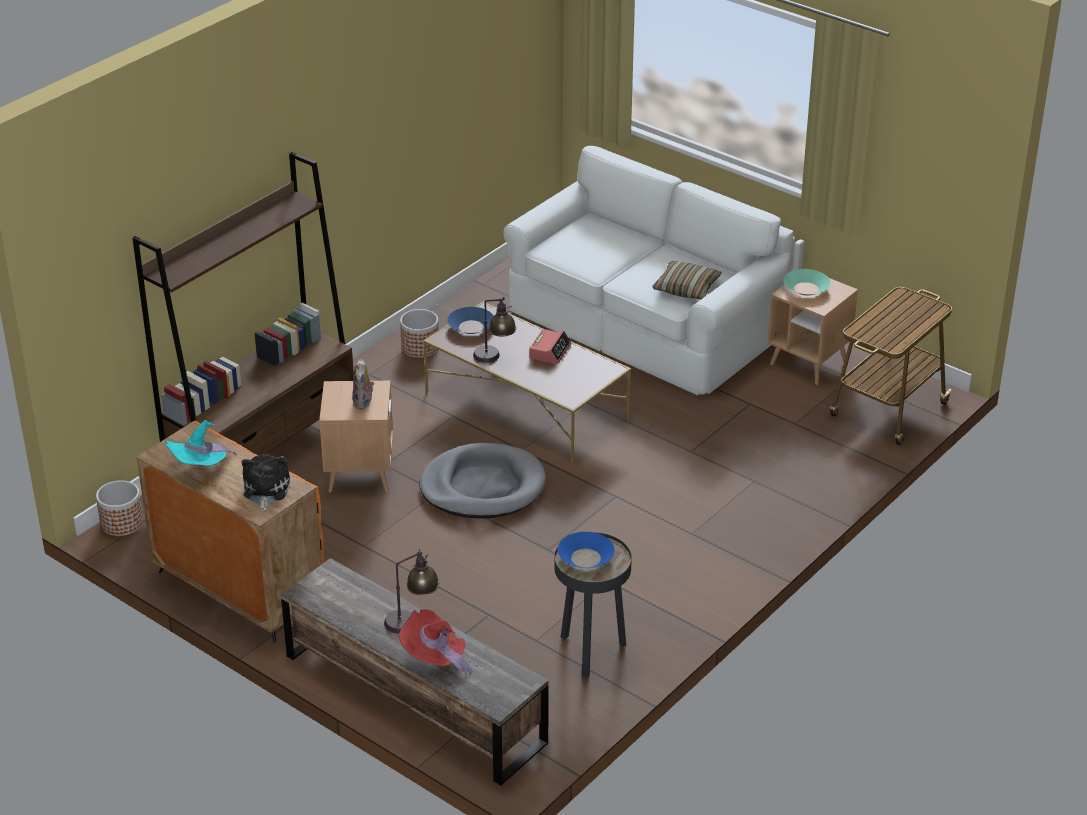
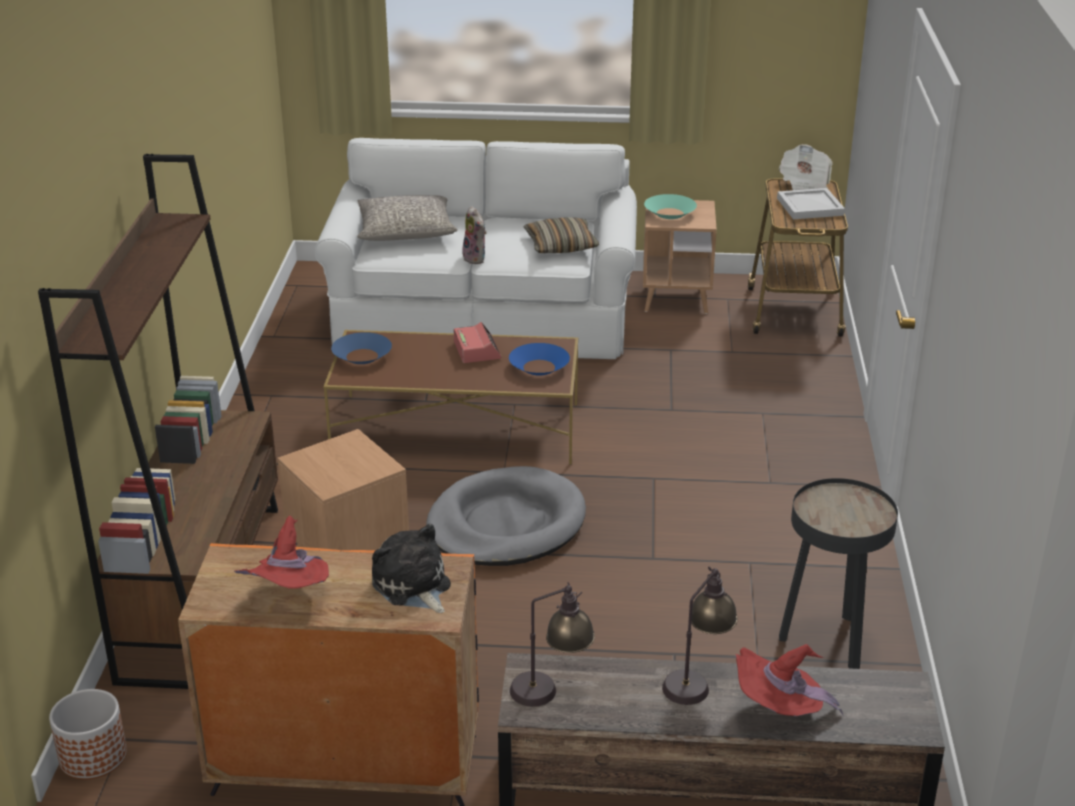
camera: 35 degrees left, 5 degrees down
(200, 468) = (290, 597): turquoise hat -> red hat
(364, 403) = (356, 462): plush toy -> plush toy (476, 258)
(420, 348) = (274, 416): planter -> none
(494, 358) = (426, 376): table lamp -> table lamp (551, 690)
(585, 557) = (834, 512): blue bowl -> blue bowl (539, 367)
(590, 235) = (405, 231): none -> grey pillow
(895, 323) = (809, 206): none -> white tray
(922, 302) = (804, 184): none -> newspaper

